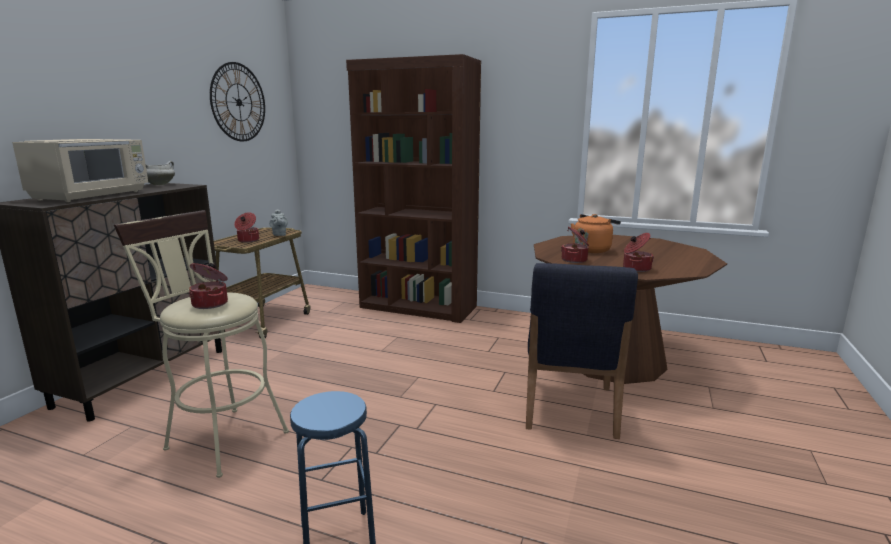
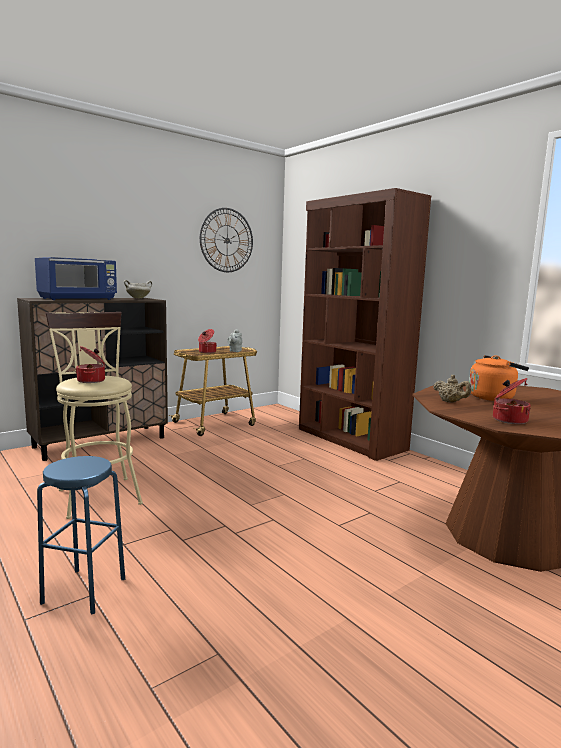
camera: 30 degrees right, 5 degrees down
(93, 195) = (78, 299): beige microwave -> blue microwave
(569, 408) = (399, 564): blue chair -> none
(575, 260) = (450, 402): cooking pot -> beige teapot

